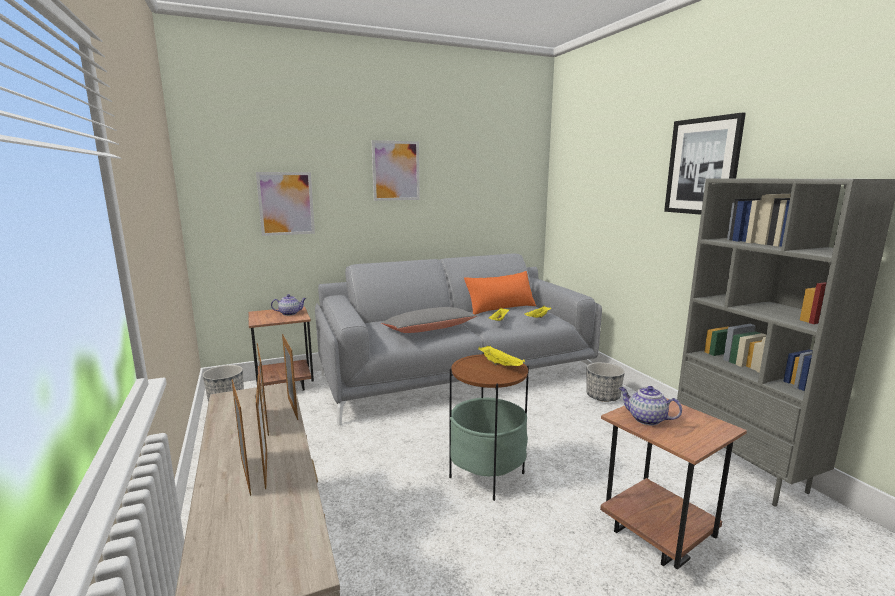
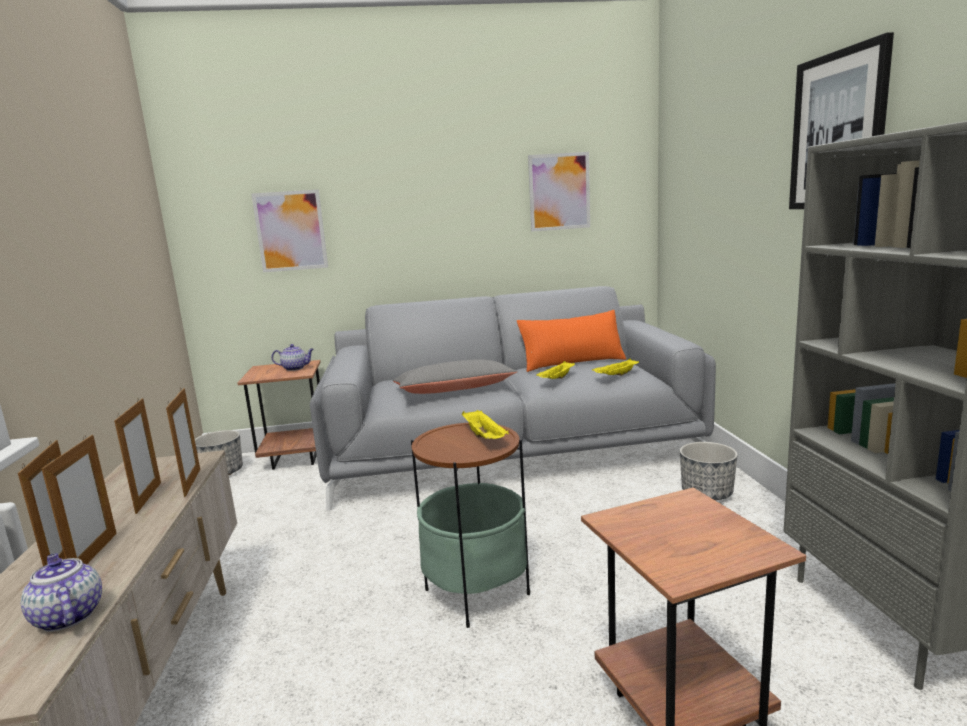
camera: 15 degrees right, 0 degrees up
(396, 171) = (430, 180): picture -> picture (559, 192)
(646, 419) = (645, 526): teapot -> teapot (67, 616)

